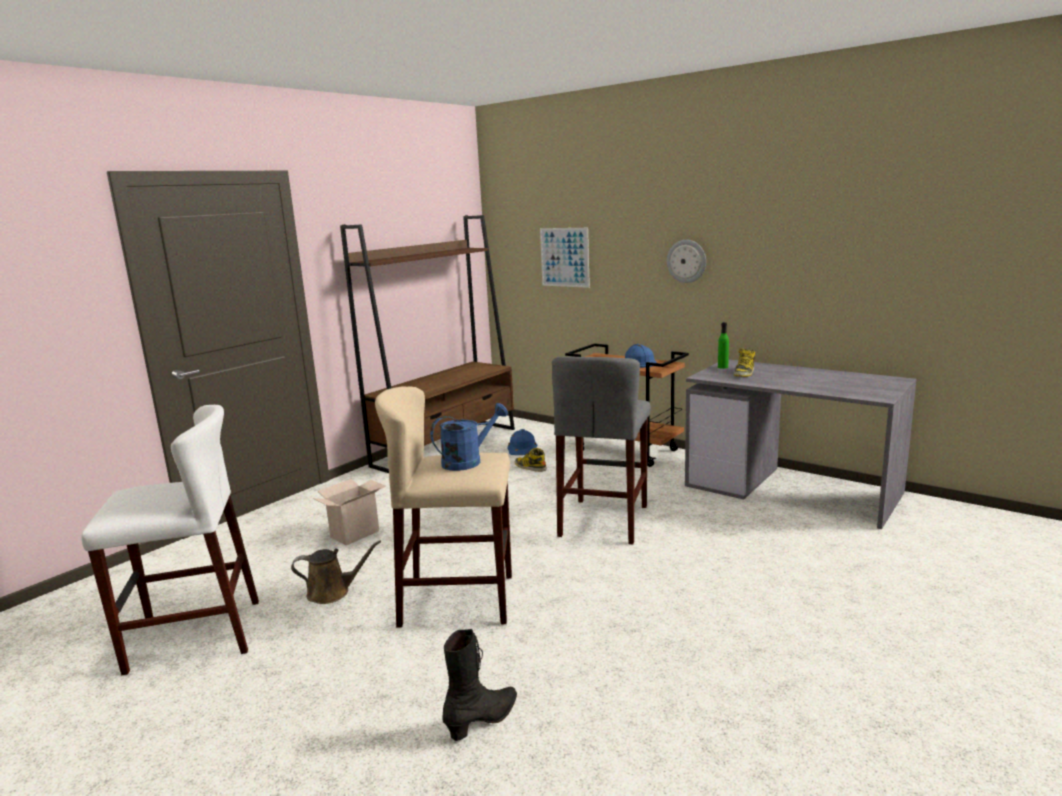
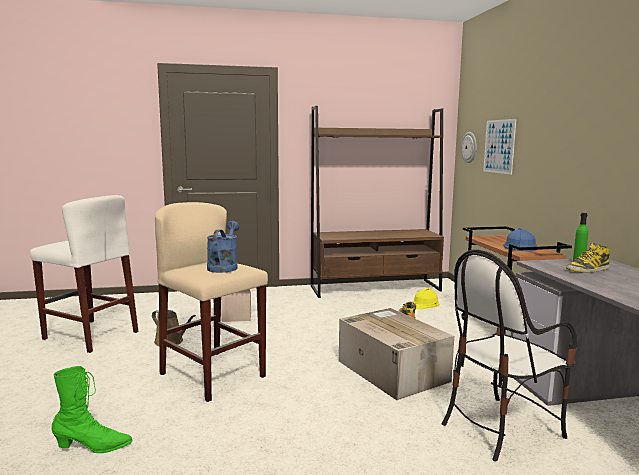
camera: 40 degrees right, 5 degrees down
(468, 461) = (224, 267): blue watering can -> blue watering can turned 90 degrees counterclockwise
(483, 720) = (93, 447): black boot -> green boot
(522, 448) = (424, 304): blue hard hat -> yellow hard hat
(604, 520) = (391, 370): grey stool -> cardboard box
(686, 261) = (583, 150): wall clock -> wall clock (469, 147)
(744, 528) = (500, 428): none -> chair

